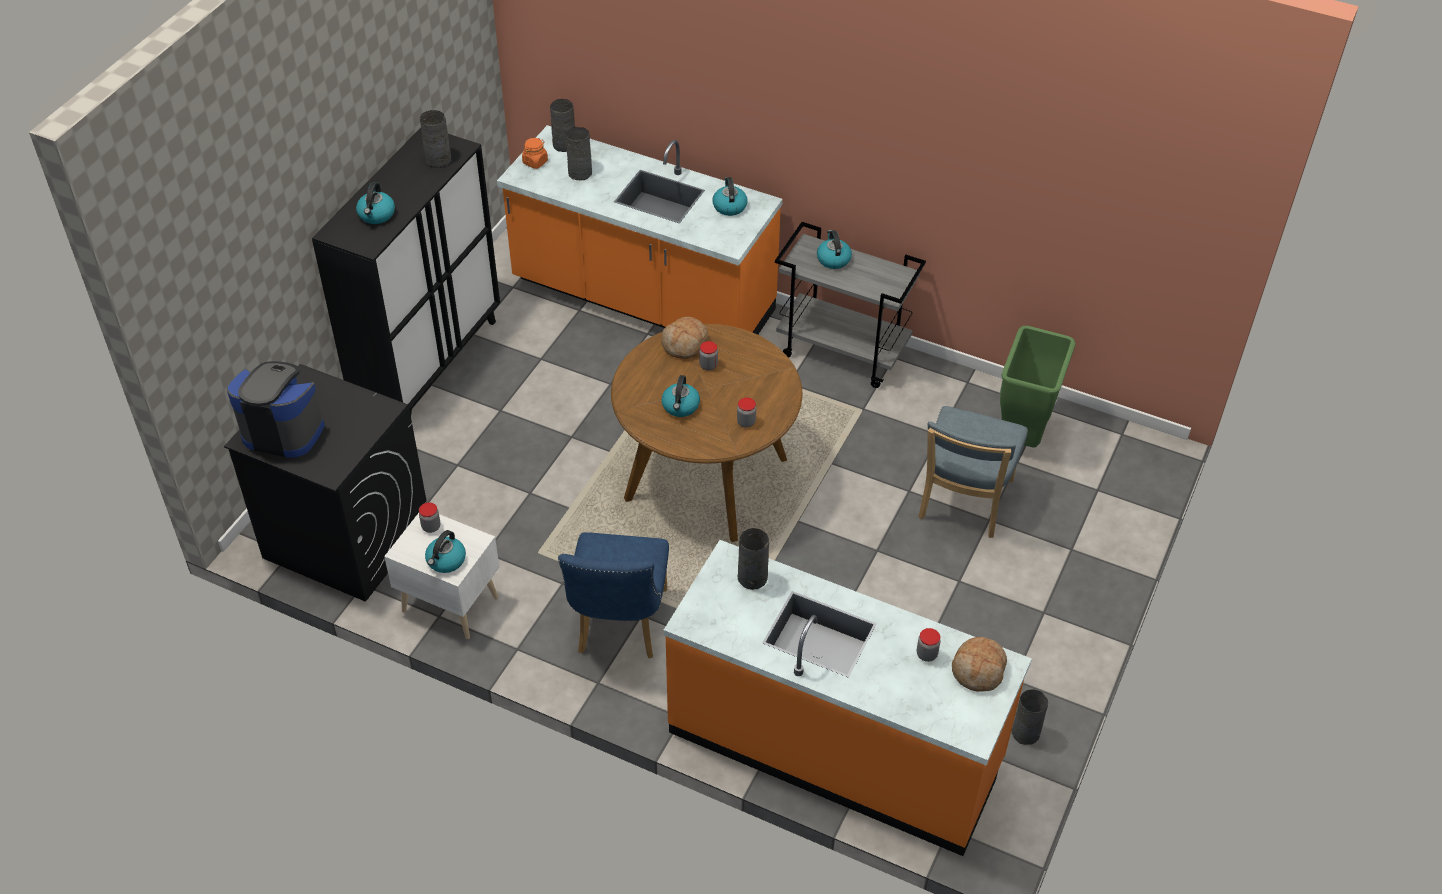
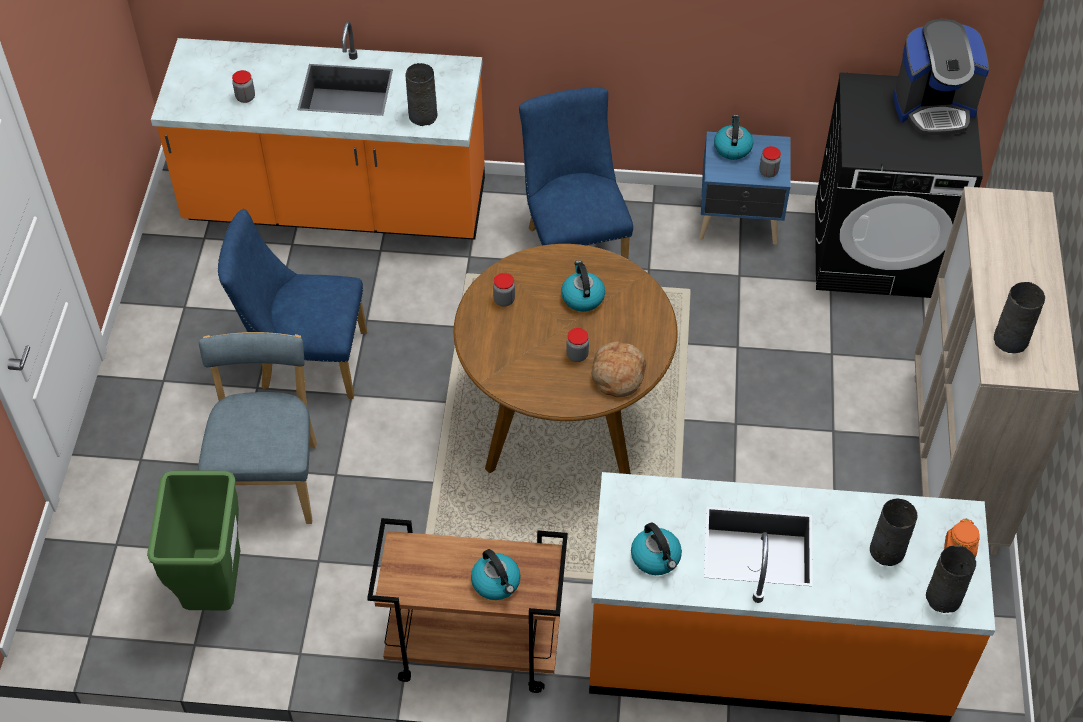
camera: 160 degrees right, 5 degrees up
(376, 215) = (1011, 240): kettle -> none
(428, 364) = (954, 463): black cabinet -> beige cabinet
(450, 602) = (739, 222): white nightstand -> blue nightstand
(843, 352) = (472, 649): grey cart -> brown cart
(910, 592) = (305, 360): none -> blue chair
(978, 670) = (197, 97): bread -> none
(1026, 733) = (166, 263): grey vase -> none

